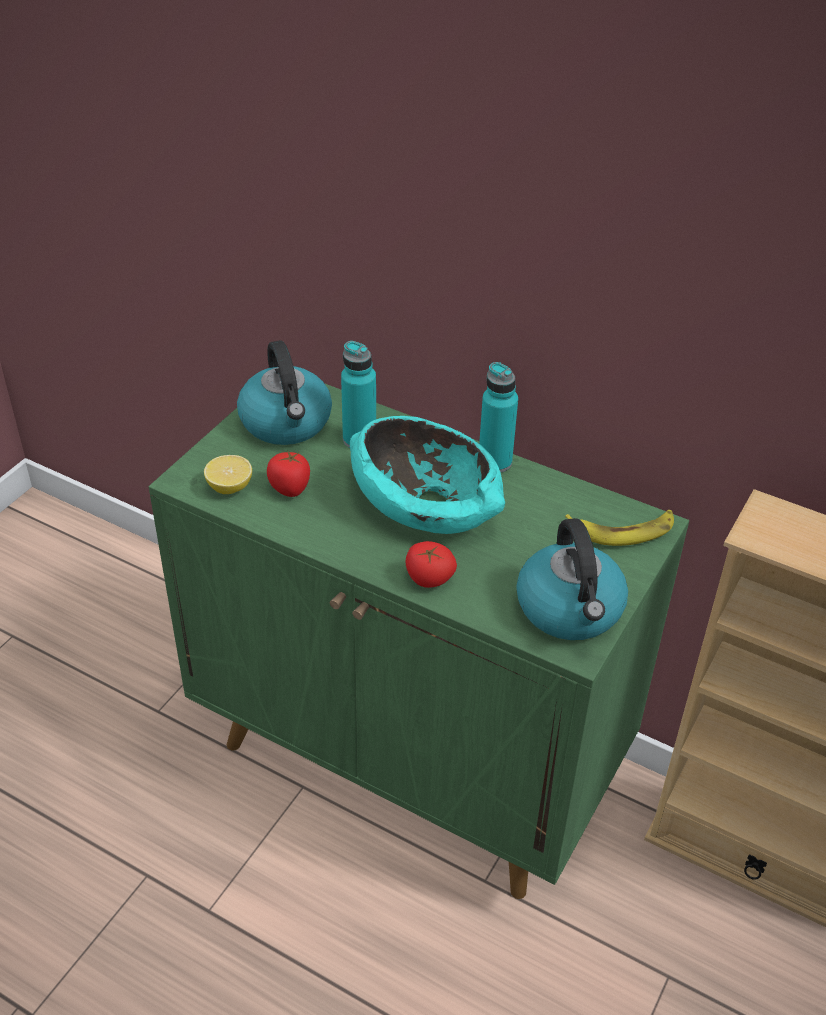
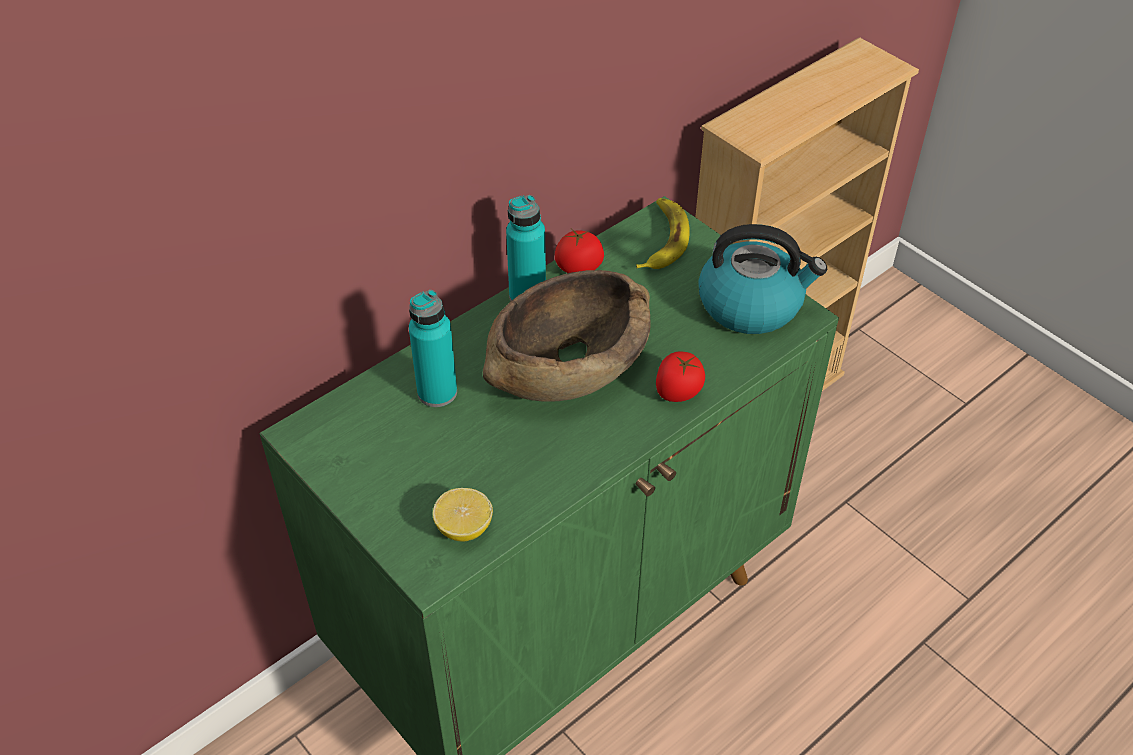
camera: 70 degrees left, 5 degrees up
(287, 423) = (373, 450): kettle -> none
(290, 488) = (491, 472): tomato -> tomato (579, 267)
(425, 504) = (568, 365): turquoise bowl -> brown bowl

